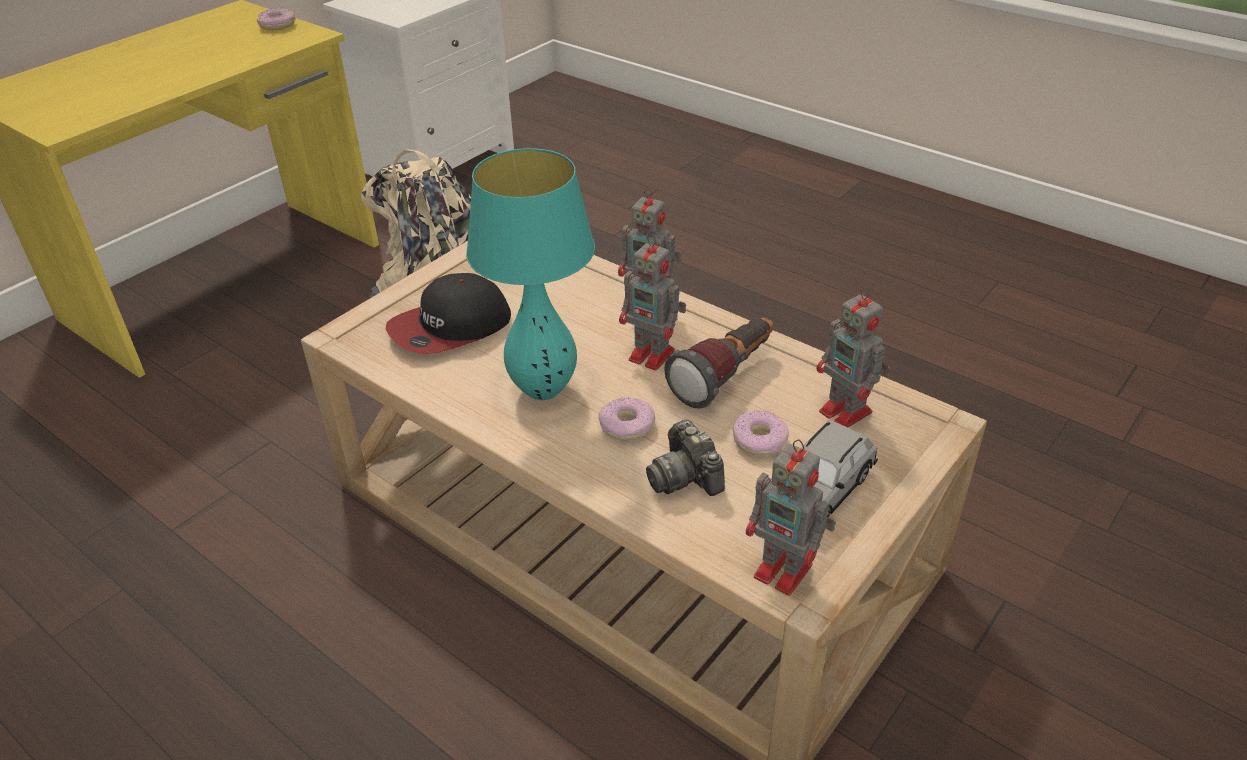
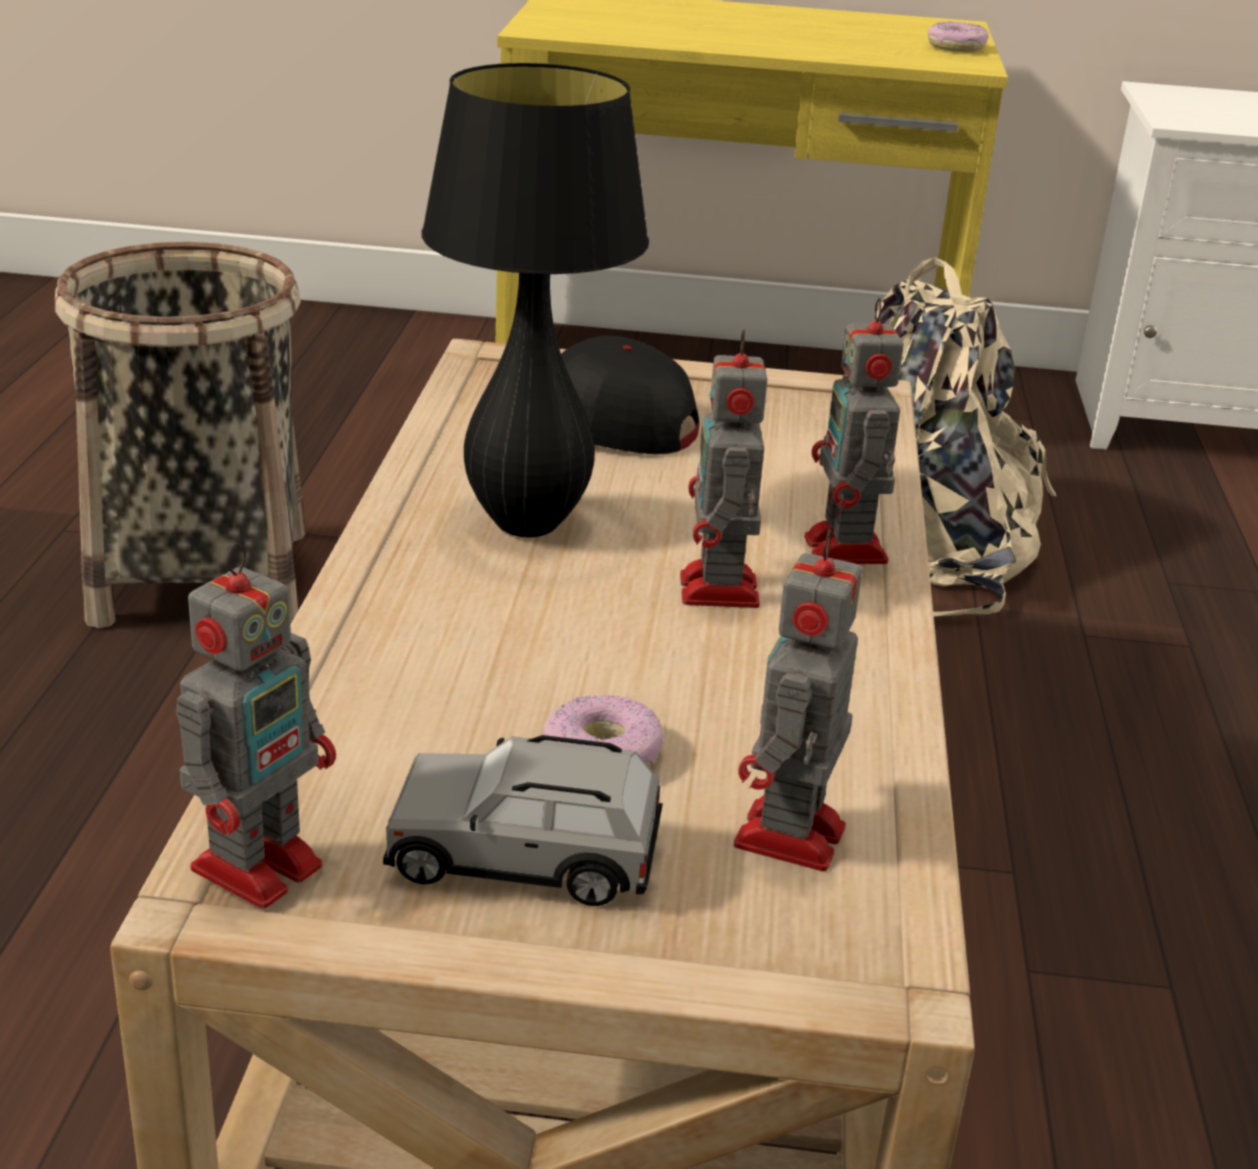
camera: 55 degrees right, 10 degrees down
(191, 582) = (202, 576): none -> basket
(544, 390) = (527, 525): turquoise table lamp -> black table lamp
(627, 426) = (511, 616): donut -> none
(685, 476) = (435, 702): camera -> none
(725, 377) = (741, 675): flashlight -> none
(786, 572) = (261, 864): toy robot -> toy robot turned 150 degrees counterclockwise

